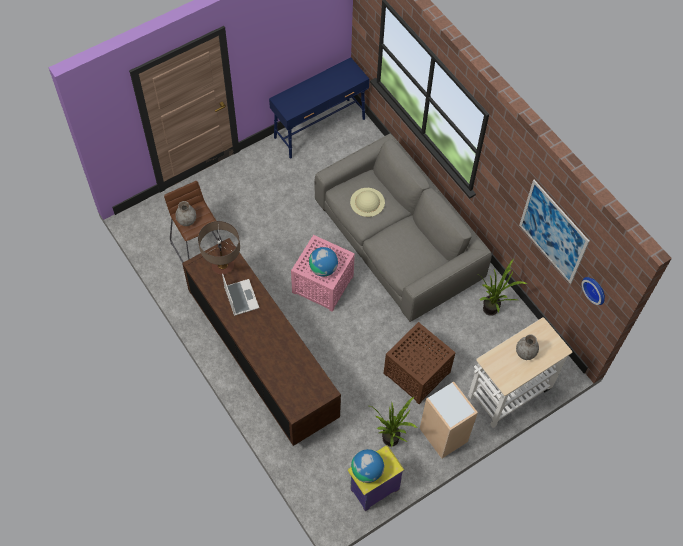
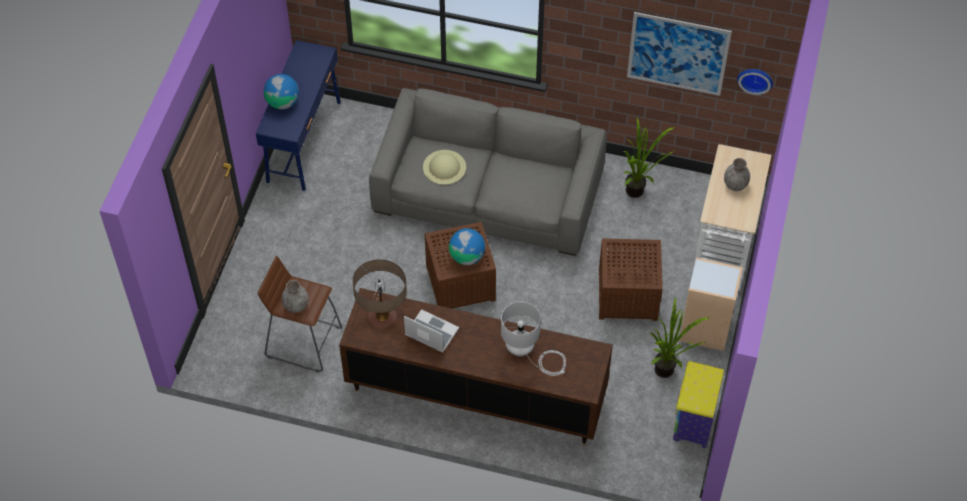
camera: 40 degrees left, 5 degrees down
(285, 360) = (532, 354): none -> grey table lamp
(321, 284) = (459, 284): pink side table -> brown side table
(367, 471) = (695, 395): globe -> globe (282, 102)

